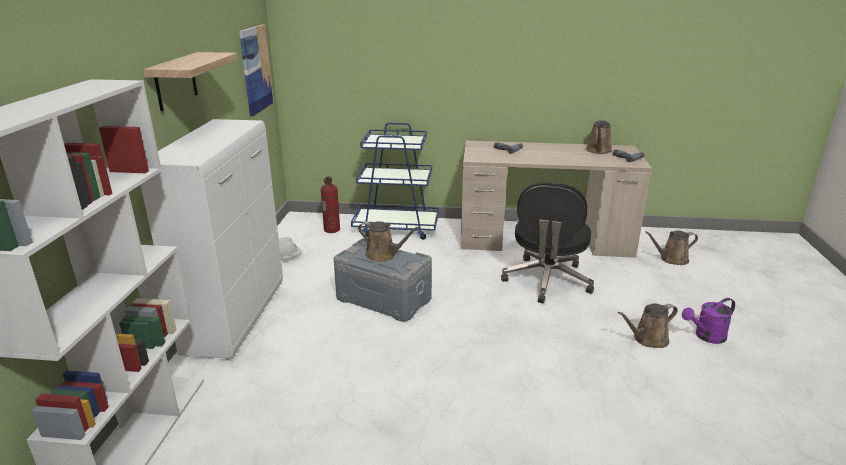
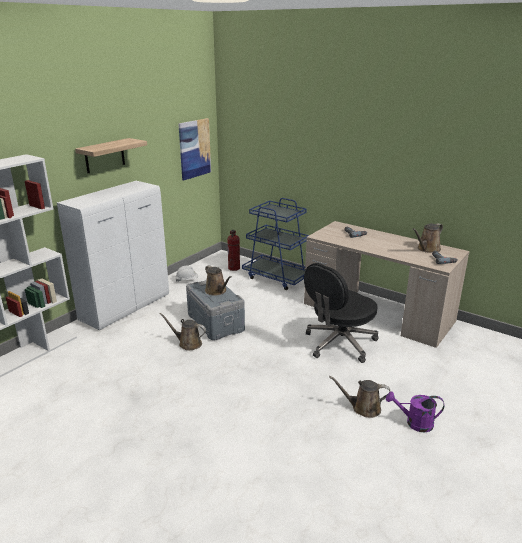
camera: 30 degrees right, 0 degrees up
(671, 259) = (467, 358): brown watering can -> brown watering can (188, 343)

